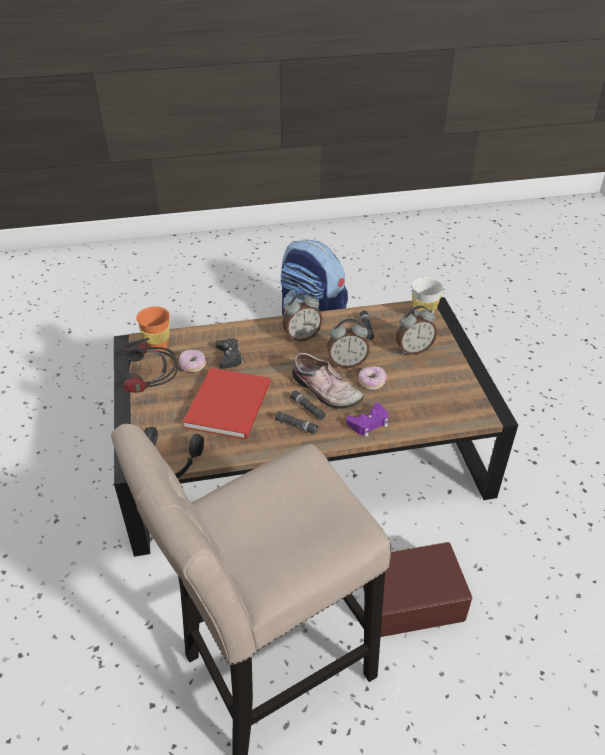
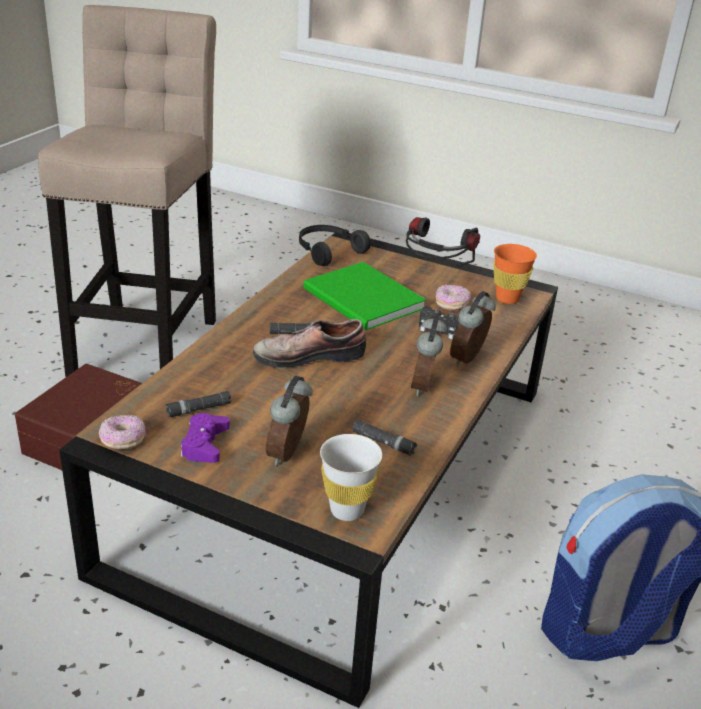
camera: 125 degrees right, 10 degrees down
(231, 403) = (363, 301): red book -> green book
(296, 425) = (282, 317): black flashlight -> black flashlight (199, 409)
(347, 363) = (333, 391): alarm clock -> alarm clock (469, 359)
(368, 423) = (223, 354): purple game controller -> purple game controller (205, 444)
(371, 382) = (278, 389): donut -> donut (123, 441)

